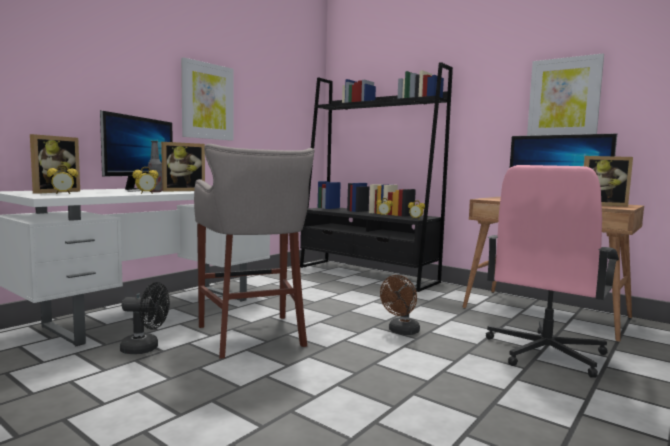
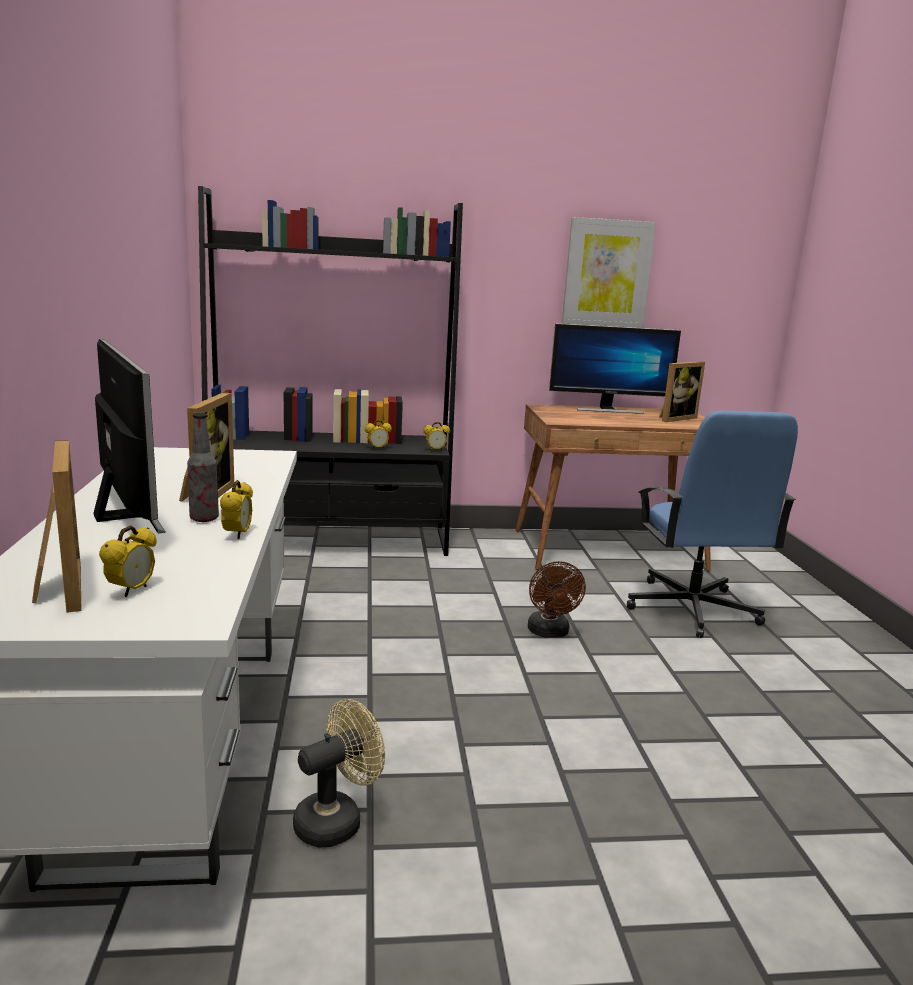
camera: 45 degrees left, 10 degrees up
(145, 348) = (337, 820): black fan -> beige fan
(207, 101) = (100, 267): picture -> none
(253, 336) = (424, 719): grey stool -> none
(544, 353) = (691, 609): pink office chair -> blue office chair

